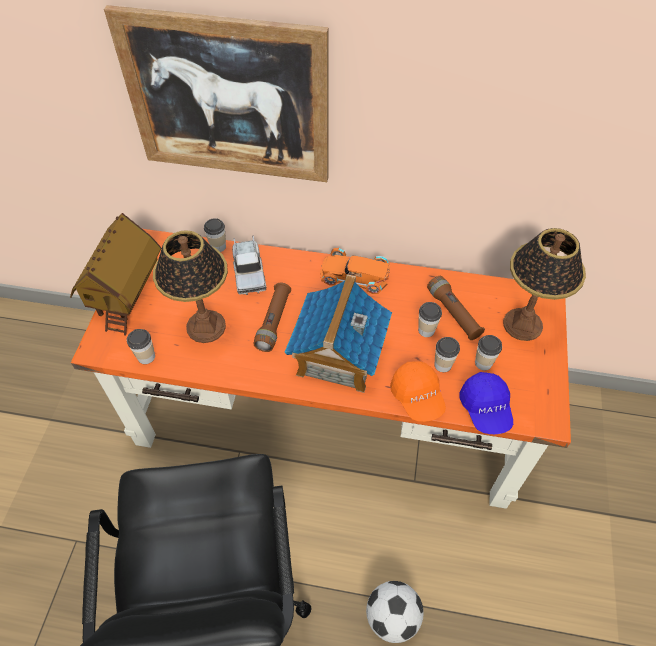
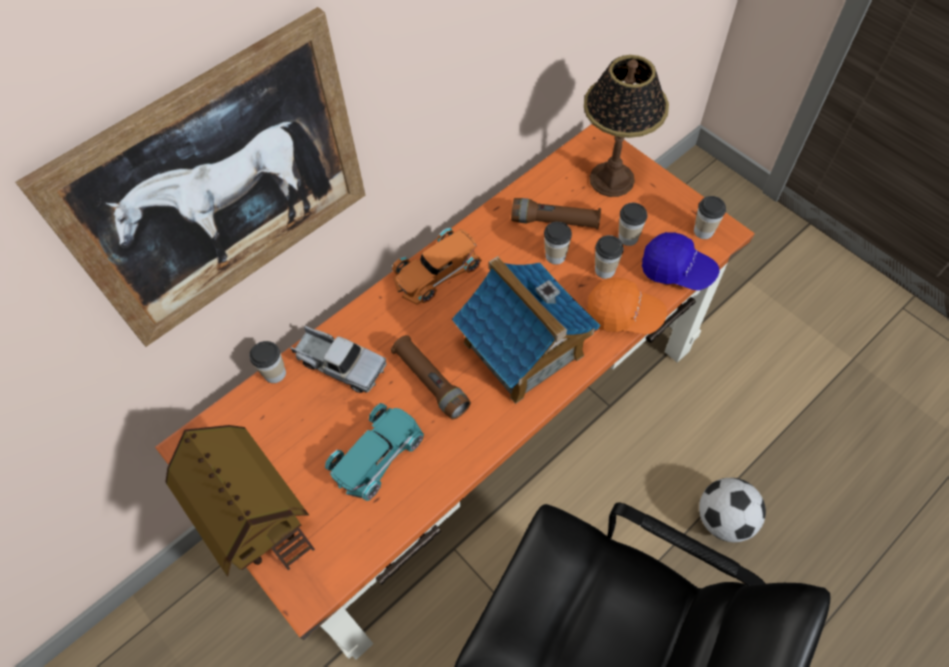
camera: 50 degrees left, 5 degrees up
(146, 357) = (366, 542): cup -> cup (703, 231)
(205, 327) = (378, 454): table lamp -> turquoise toy car

